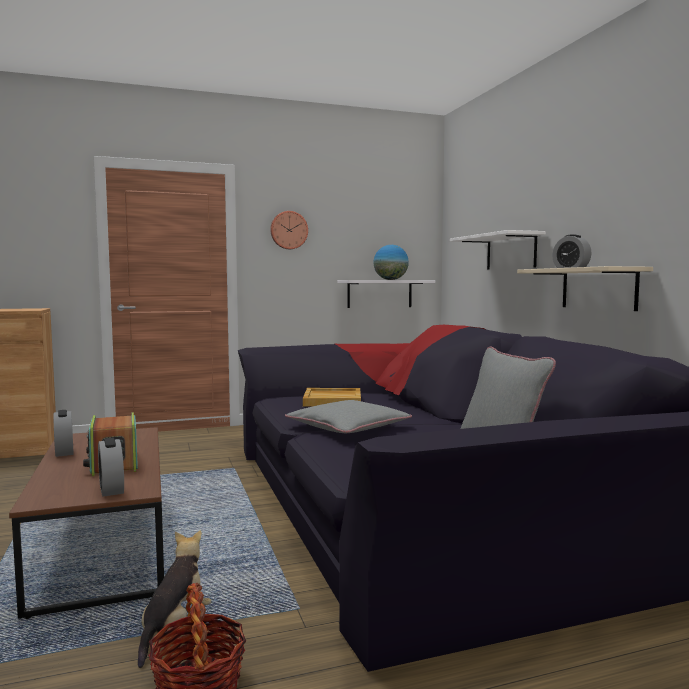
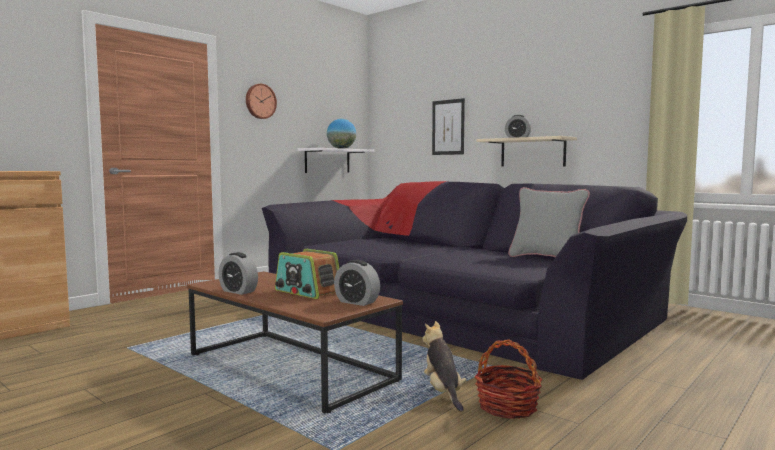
camera: 30 degrees left, 0 degrees up
(333, 400) = (363, 243): beige tray -> none
(348, 427) = (422, 254): grey pillow -> none
(511, 252) = (448, 127): white shelf -> picture

